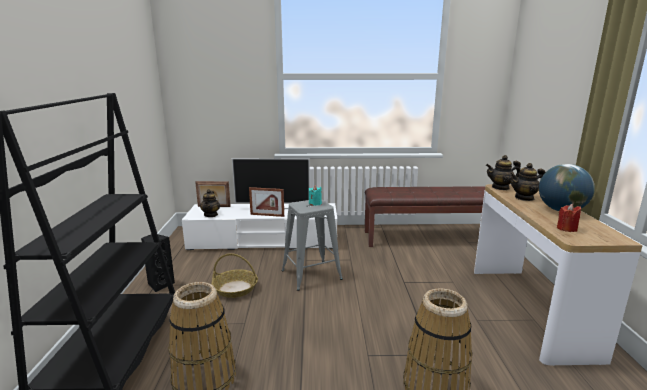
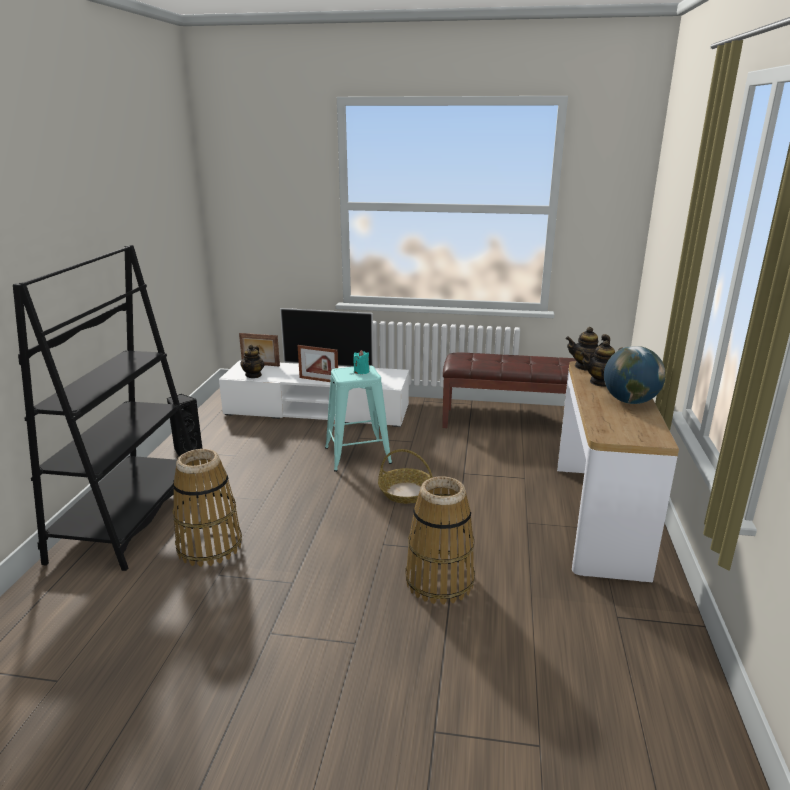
camera: 10 degrees right, 5 degrees up
(235, 288) = (267, 463): basket -> basket (406, 492)
(311, 275) = (357, 455): grey stool -> turquoise stool
(566, 229) = (610, 423): red candle -> none

